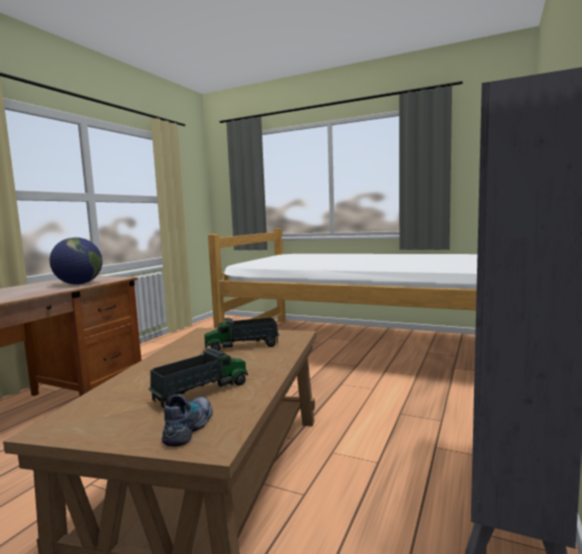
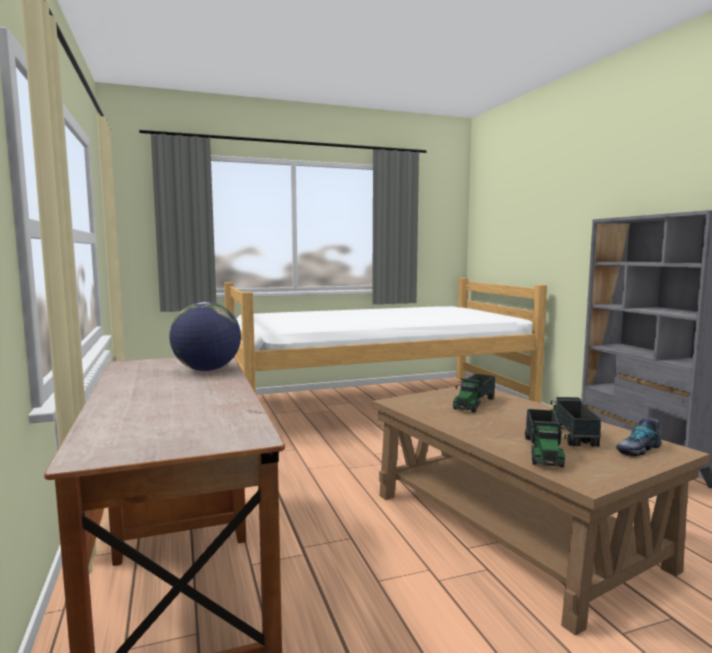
camera: 45 degrees left, 0 degrees up
(127, 396) = (543, 452): none -> toy truck
(190, 426) = (637, 449): shoe -> shoe turned 90 degrees counterclockwise

